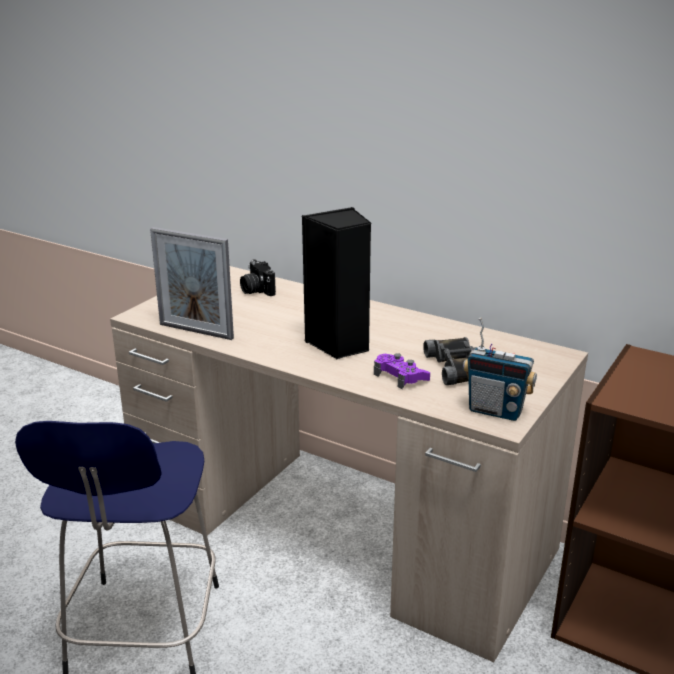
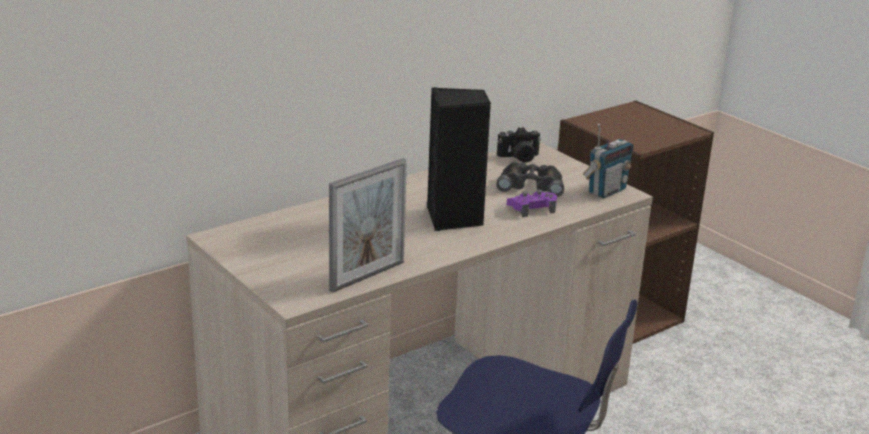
camera: 70 degrees left, 0 degrees up
(256, 290) = (289, 230): camera -> camera (519, 158)

